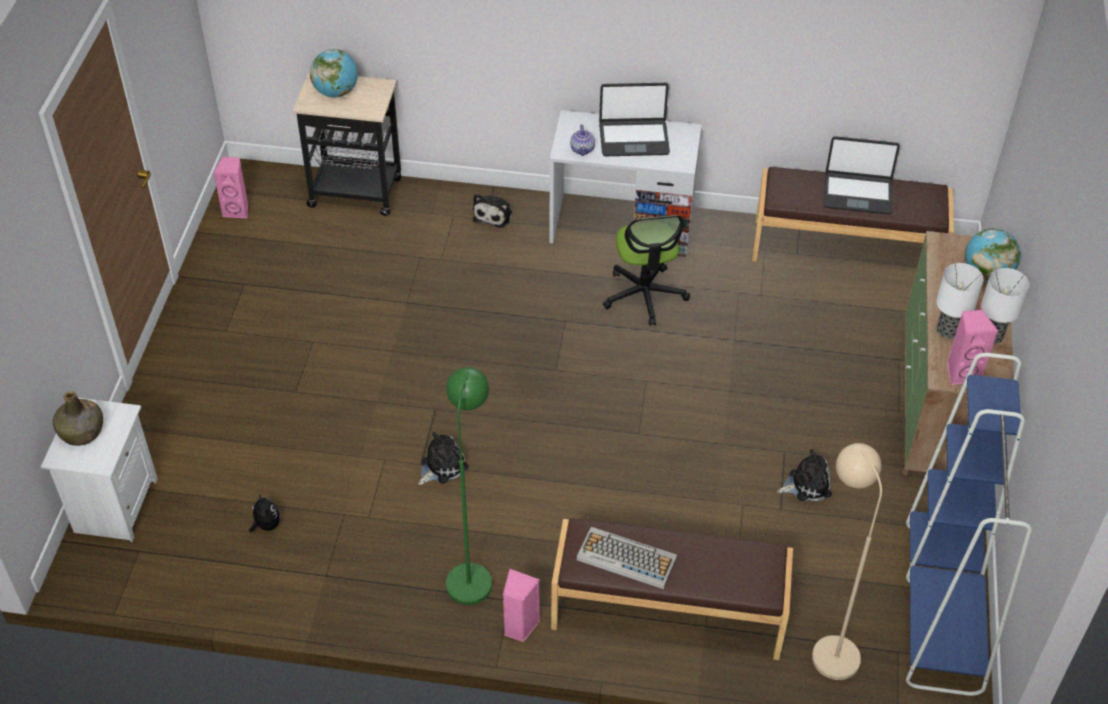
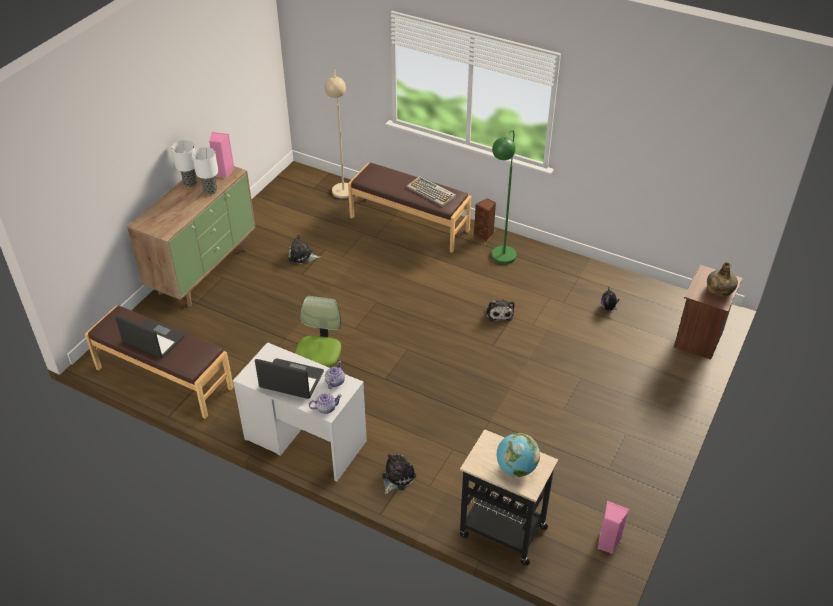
camera: 160 degrees left, 5 degrees down
(114, 506) = (700, 338): white nightstand -> brown nightstand
(441, 466) = (499, 313): plush toy -> plush toy turned 75 degrees counterclockwise
(519, 626) = (484, 235): pink speaker -> brown speaker
(575, 121) = (325, 408): none -> teapot
(941, 610) = (281, 196): blue clothes rack -> none
(986, 274) = (159, 211): globe -> none

